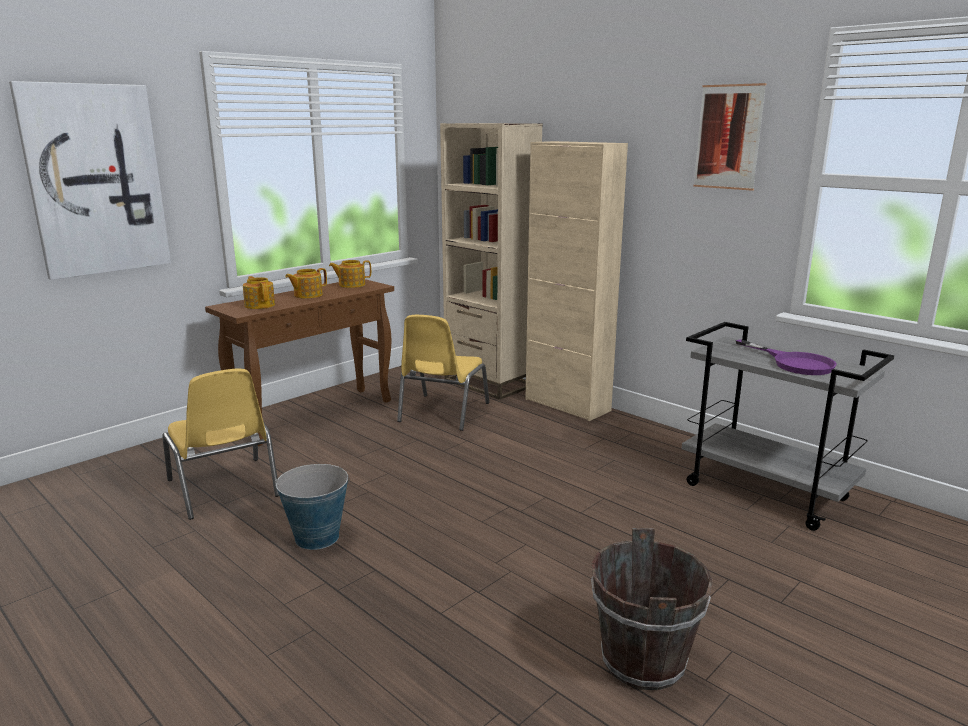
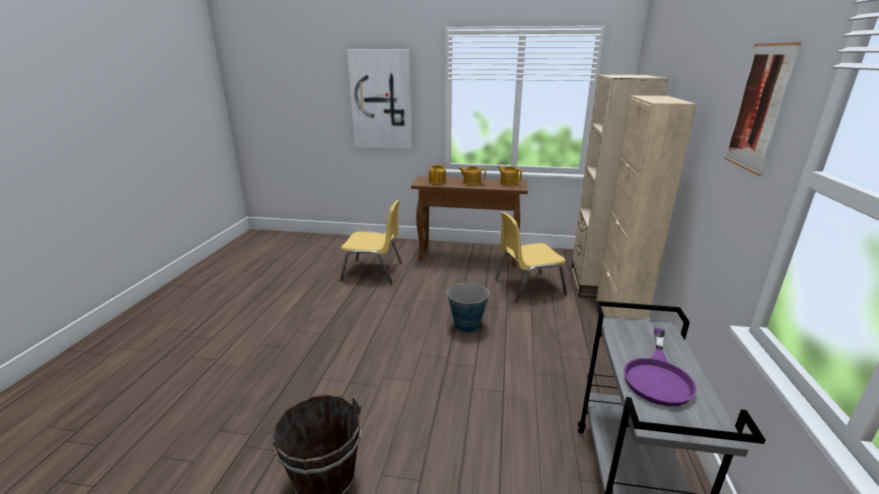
camera: 55 degrees right, 5 degrees up
(224, 489) = (373, 271): yellow chair -> yellow chair turned 105 degrees counterclockwise
(316, 537) = (356, 312): bucket -> bucket (466, 325)

